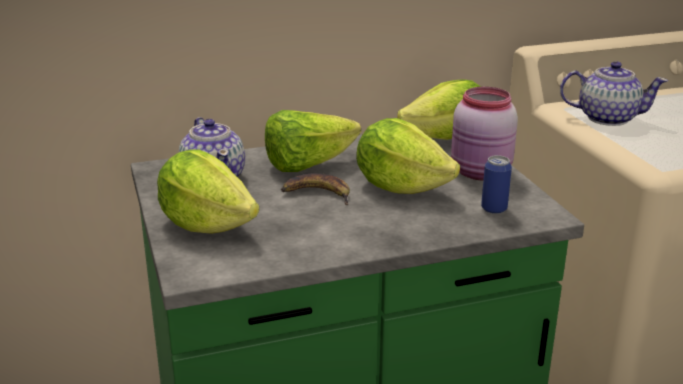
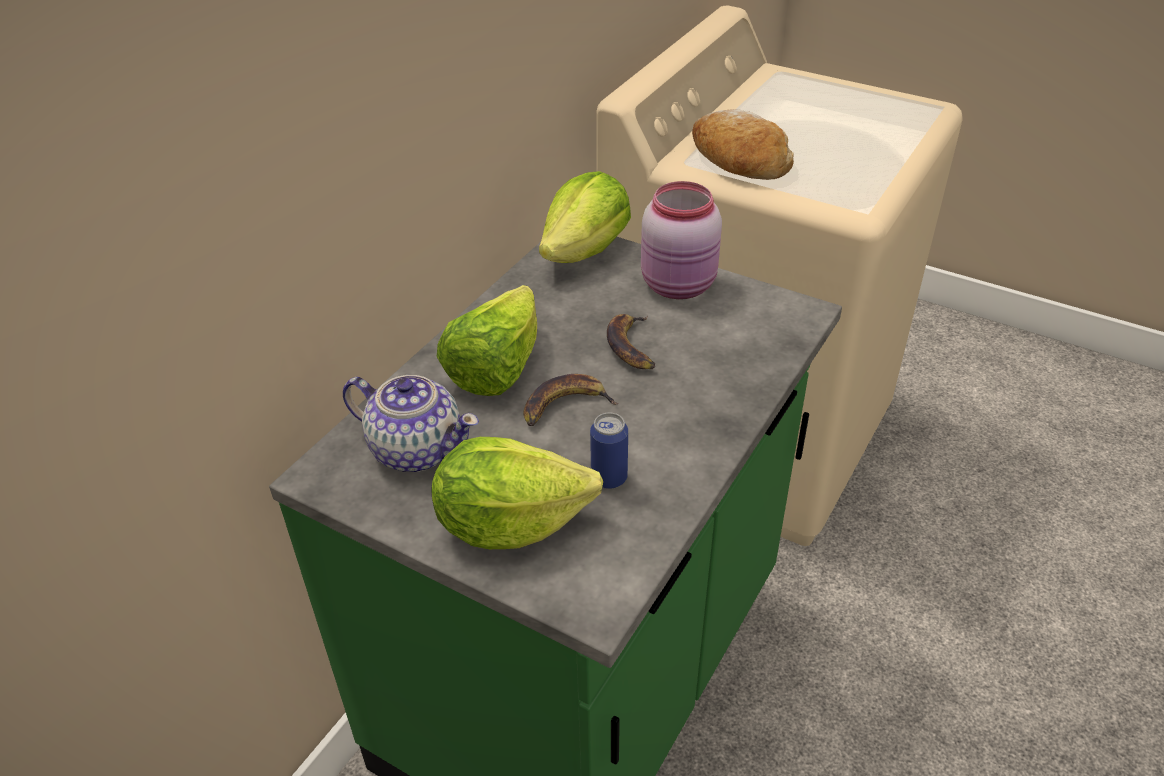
camera: 40 degrees left, 15 degrees up
(401, 186) = (632, 346): lettuce -> banana
(494, 209) = (752, 329): can -> can (609, 478)
(607, 118) = (738, 160): teapot -> bread

